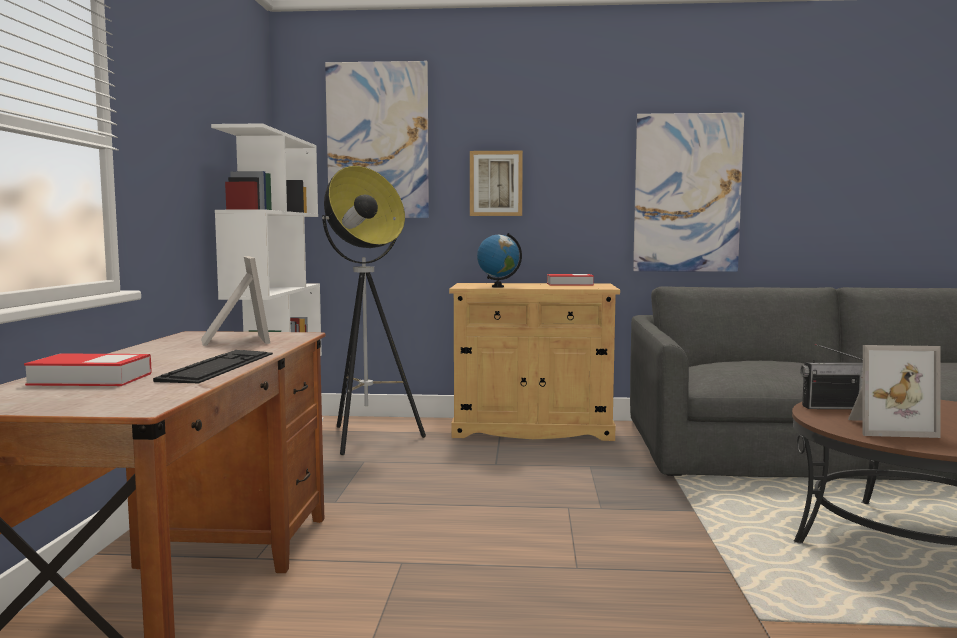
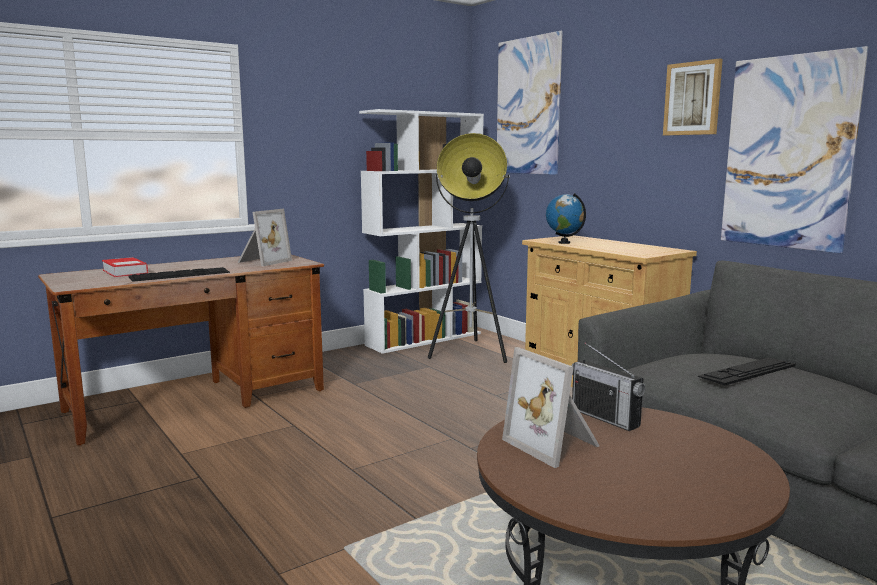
camera: 50 degrees right, 5 degrees up
(496, 183) = (606, 143): picture -> picture (693, 98)
(569, 284) = (645, 247): book -> none
(773, 365) = (747, 371): none -> keyboard

